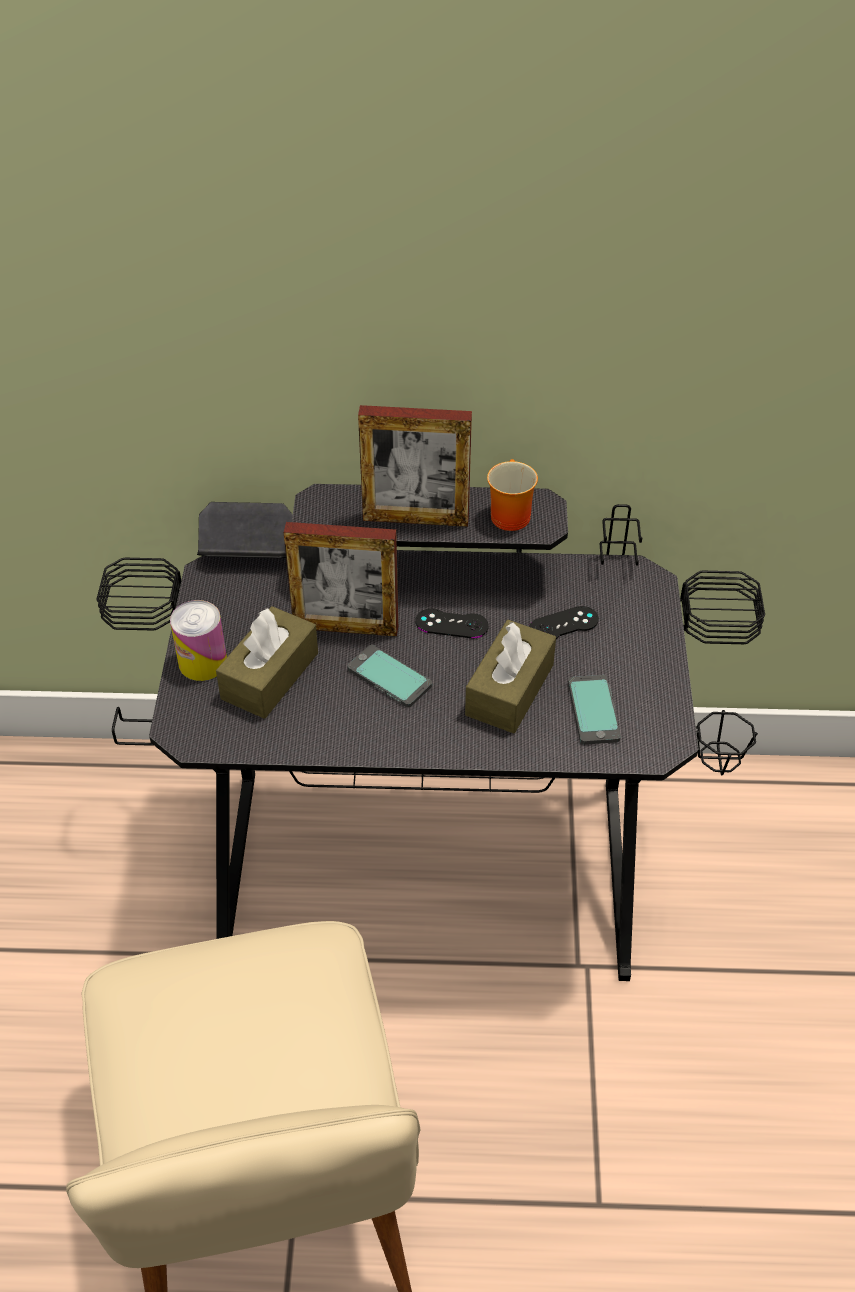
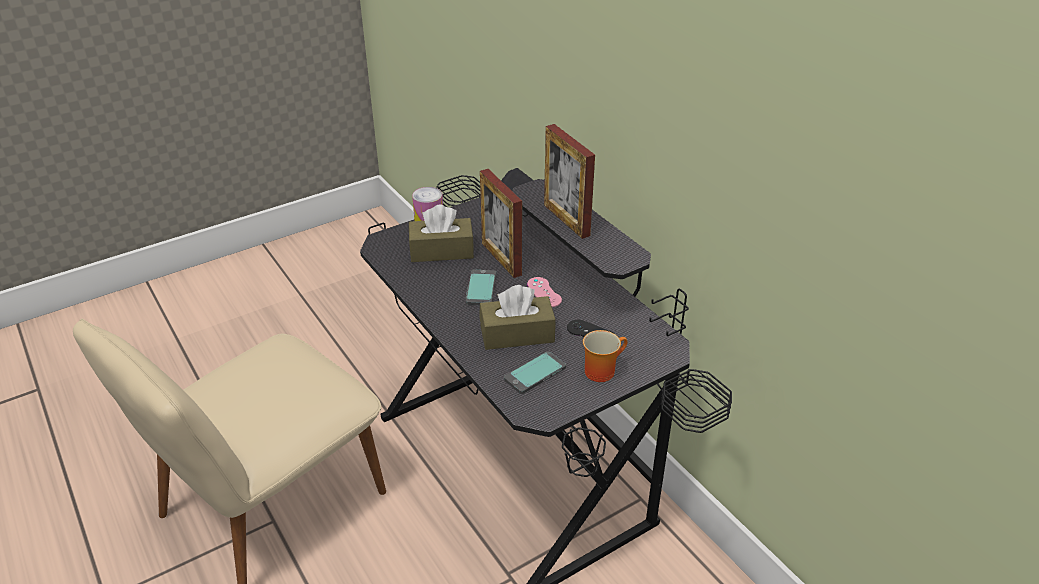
camera: 55 degrees right, 10 degrees down
(451, 624) = (544, 292): black game controller -> pink game controller
(507, 514) = (609, 247): mug -> mug (601, 369)

